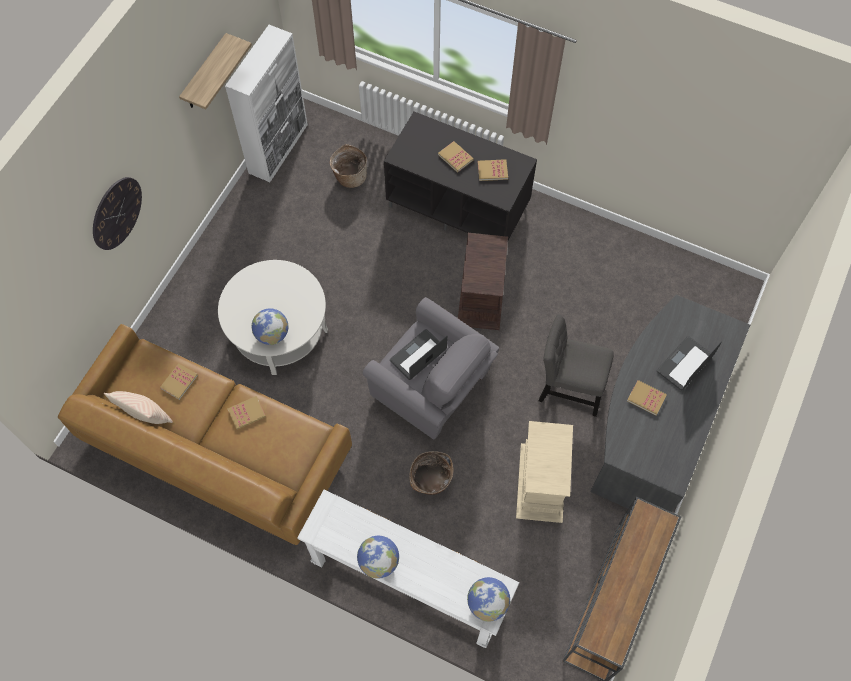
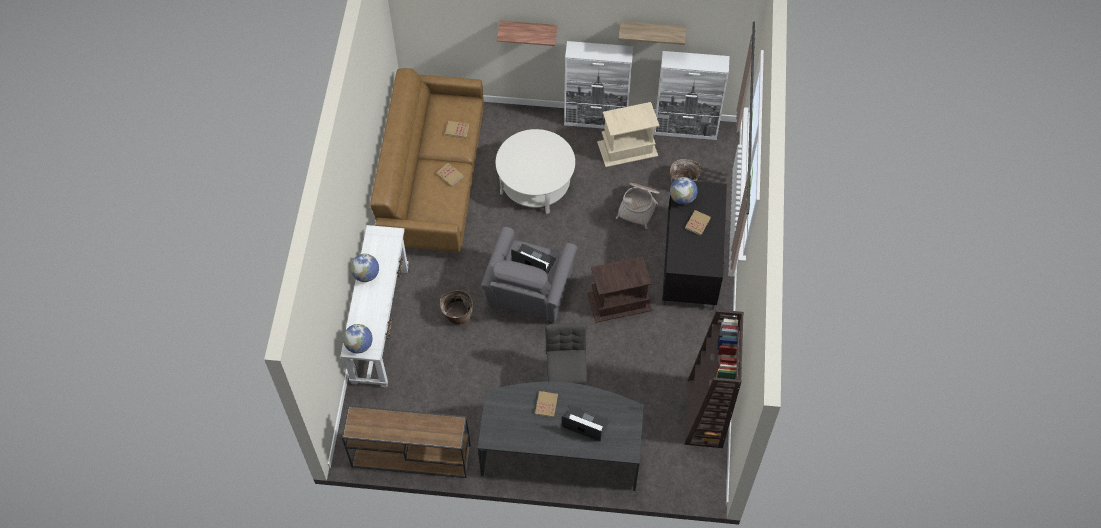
camera: 70 degrees right, 5 degrees down
(116, 213) = (528, 29): wall clock -> shelf
(146, 416) = (427, 122): beige pillow -> none
(218, 233) = (596, 120): none -> white cabinet
(272, 334) = (514, 169): globe -> globe (682, 198)
(361, 231) = (639, 206): none -> basket
(492, 171) = (697, 251): book -> none
(541, 483) = (482, 386): beige side table -> beige side table (627, 149)
(652, 260) = (705, 414): none -> brown bookcase

